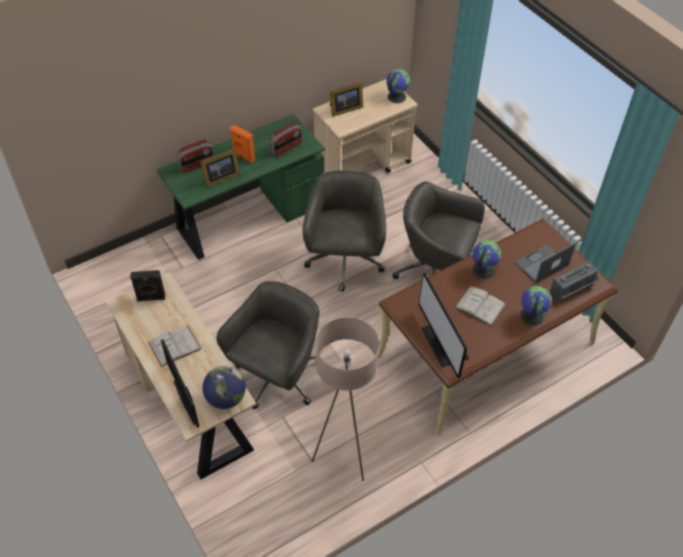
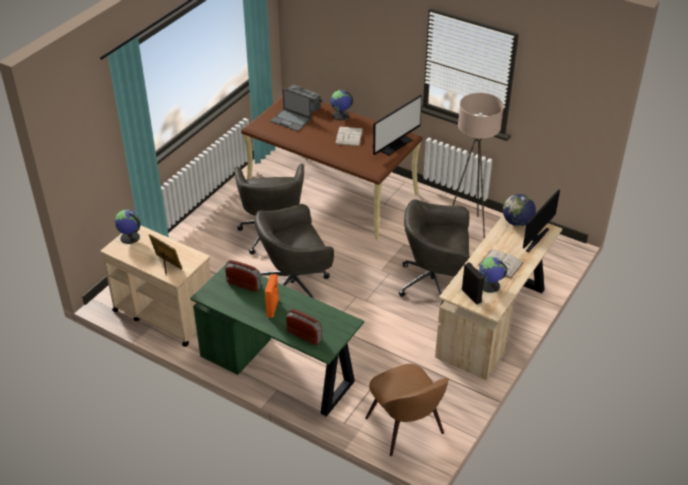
camera: 115 degrees left, 10 degrees down
(124, 273) = (406, 428): none -> brown chair
(220, 178) = (311, 312): picture frame -> none
(482, 269) = (314, 142): globe -> globe (490, 286)

